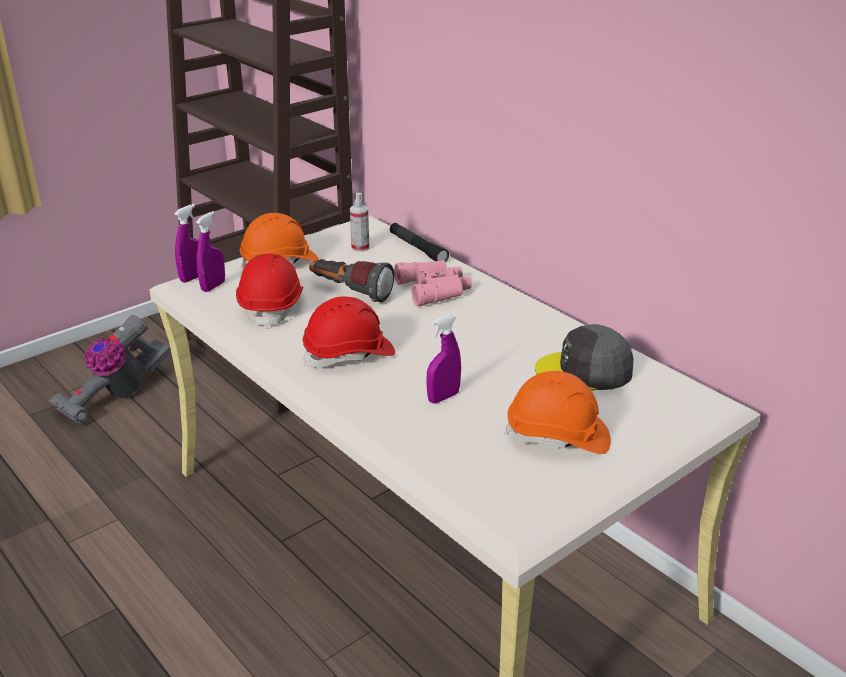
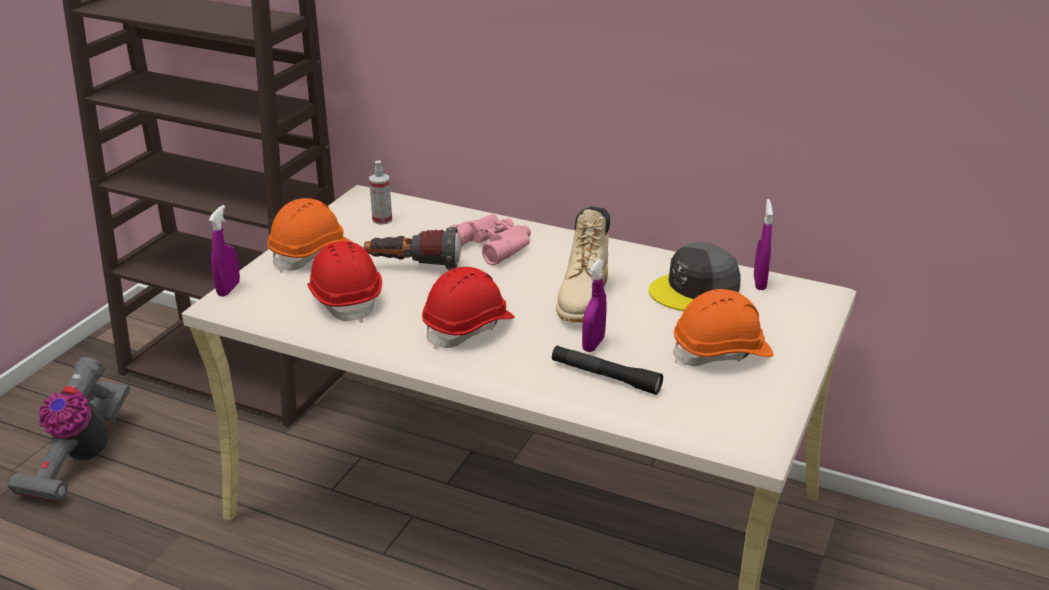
camera: 25 degrees left, 0 degrees up
(213, 286) = (260, 293): purple spray bottle -> purple spray bottle (759, 283)
(417, 249) = (442, 209): black flashlight -> black flashlight (605, 377)
(470, 355) = (583, 300): none -> beige boot

